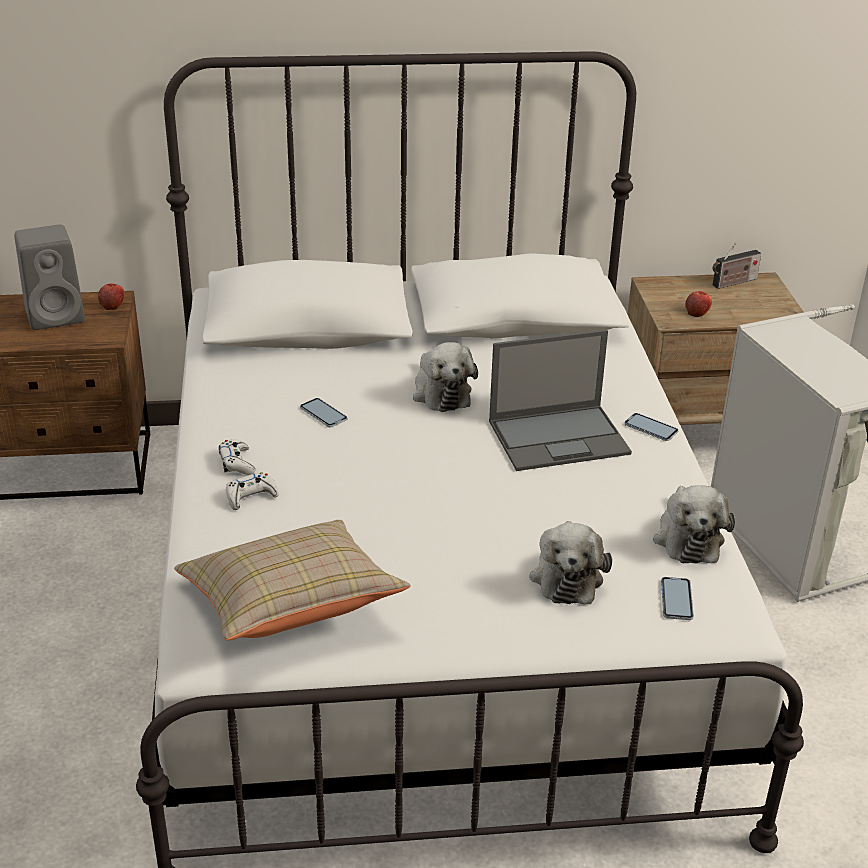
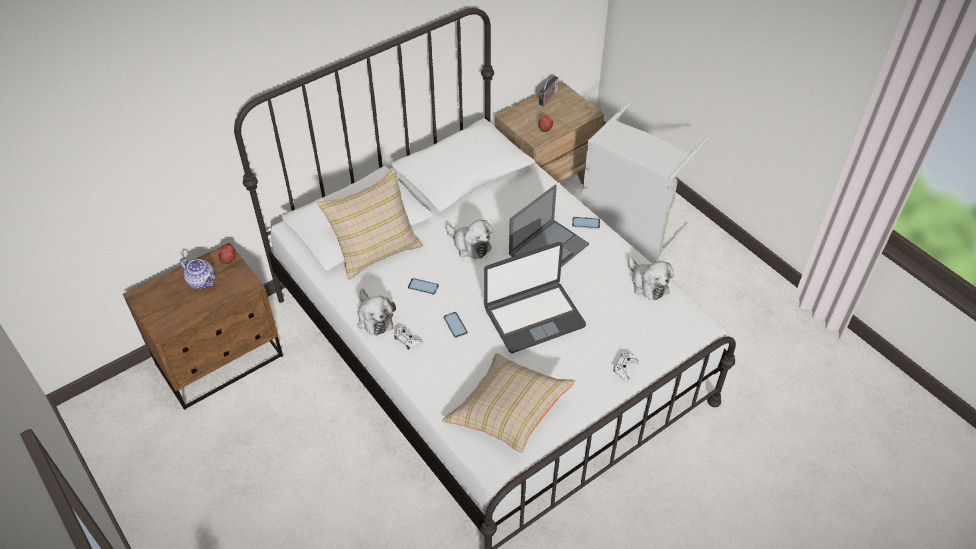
camera: 30 degrees left, 15 degrees up
(57, 315) = (202, 281): grey speaker -> teapot
(251, 496) = (433, 357): white game controller -> white game controller (625, 368)
(302, 352) = (375, 249): none -> beige pillow
(453, 507) = (534, 317): none -> laptop
(567, 576) = (613, 332): plush toy -> plush toy (374, 318)
(676, 600) = (667, 322): phone -> phone (455, 325)

